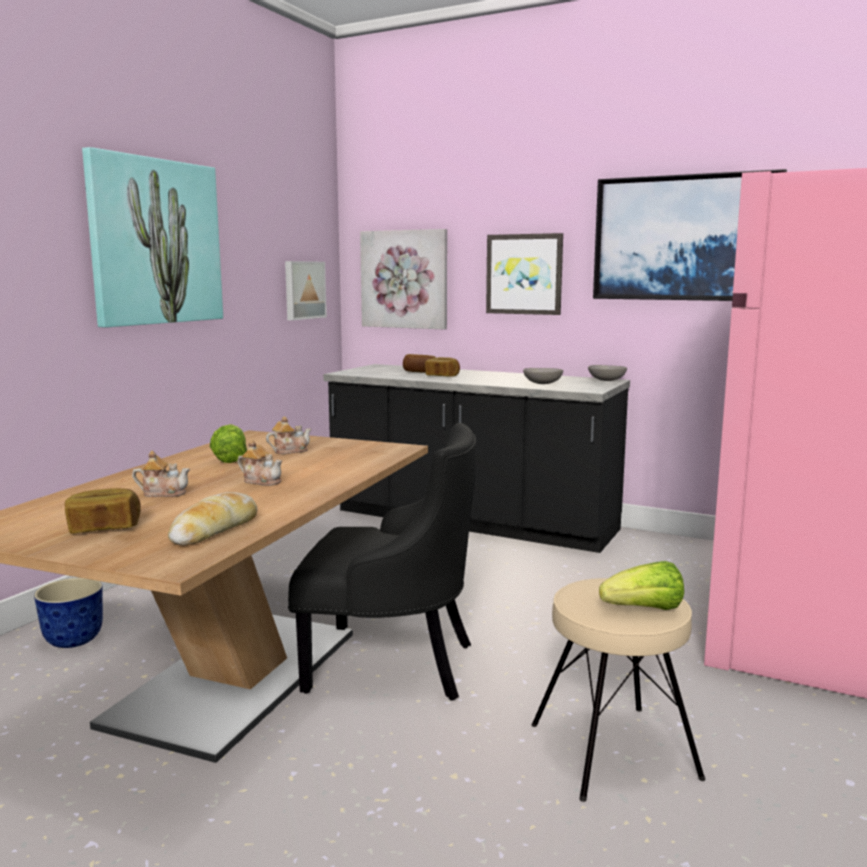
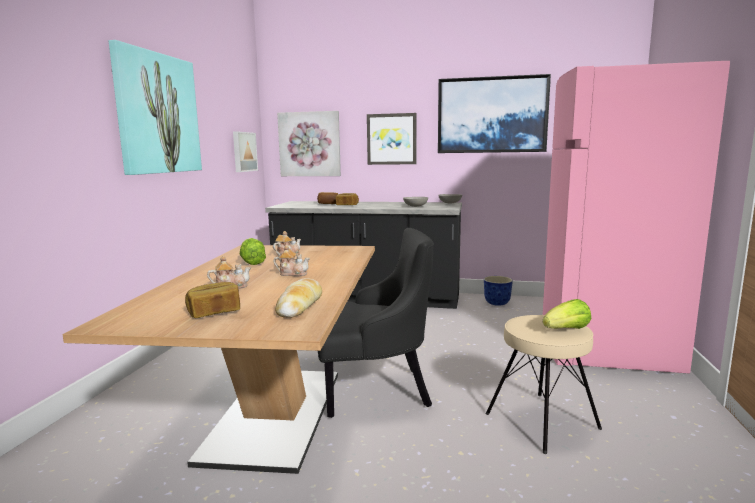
camera: 15 degrees left, 0 degrees up
(74, 641) = (135, 407): planter -> planter (497, 303)

